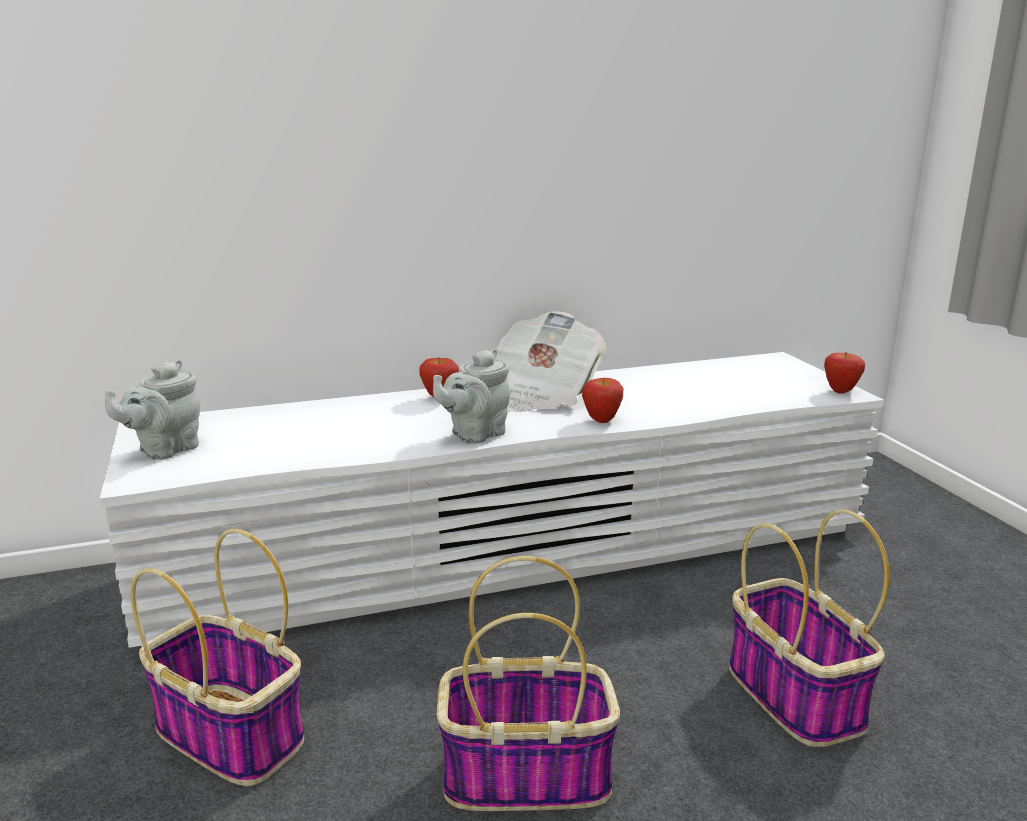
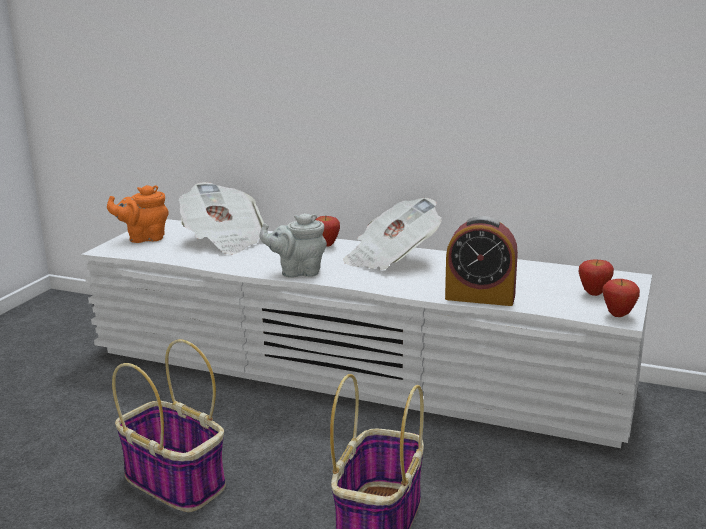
camera: 40 degrees right, 0 degrees up
(165, 450) = (144, 238): grey teapot -> orange teapot
(232, 735) = (90, 403): basket -> none
(296, 423) = (224, 240): none -> newspaper
(601, 420) = (389, 285): apple -> apple (594, 293)
(708, 408) = (480, 297): none -> alarm clock

